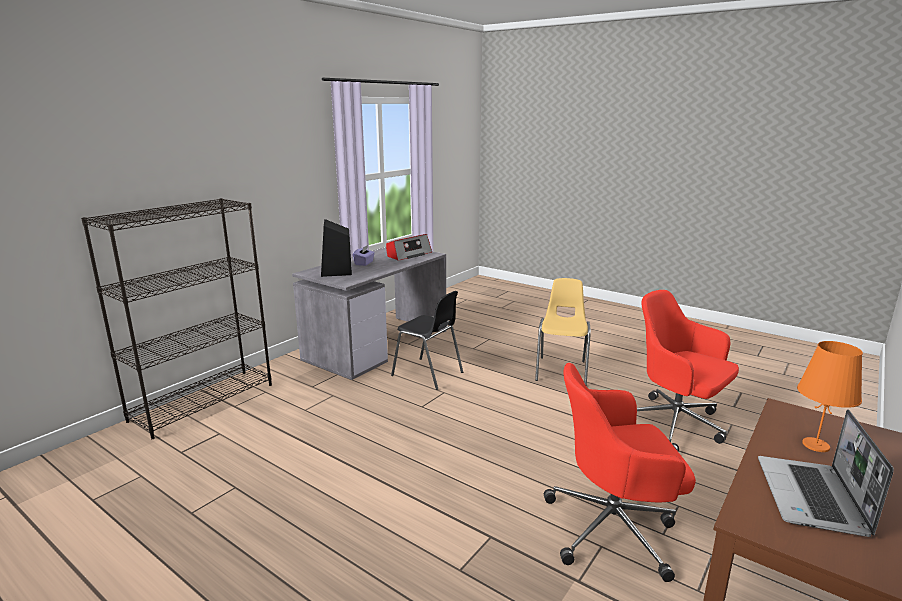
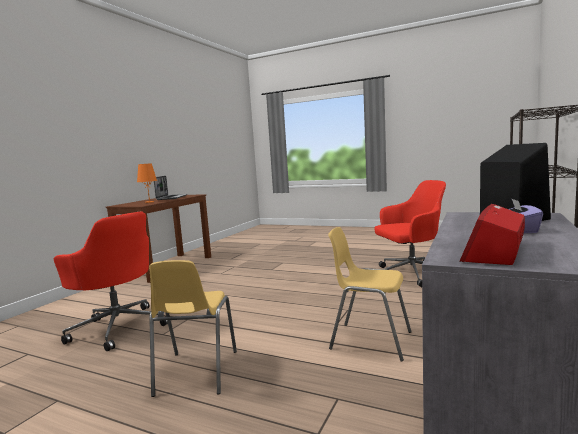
camera: 170 degrees right, 10 degrees down
(428, 374) = (370, 340): black chair -> yellow chair
(613, 528) = (211, 278): red office chair -> red office chair (411, 274)

